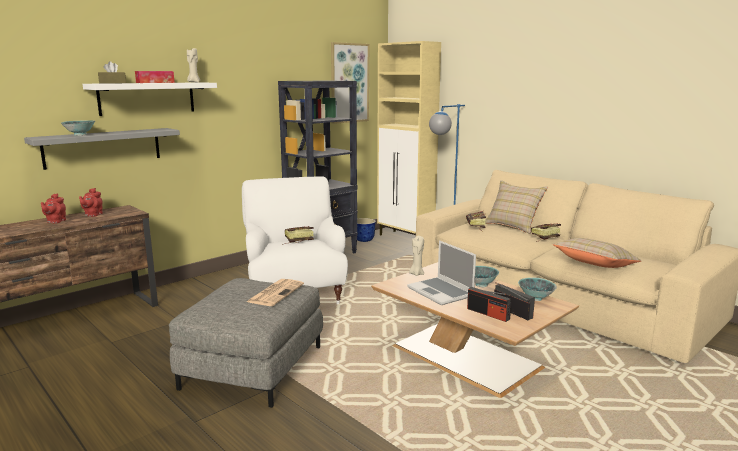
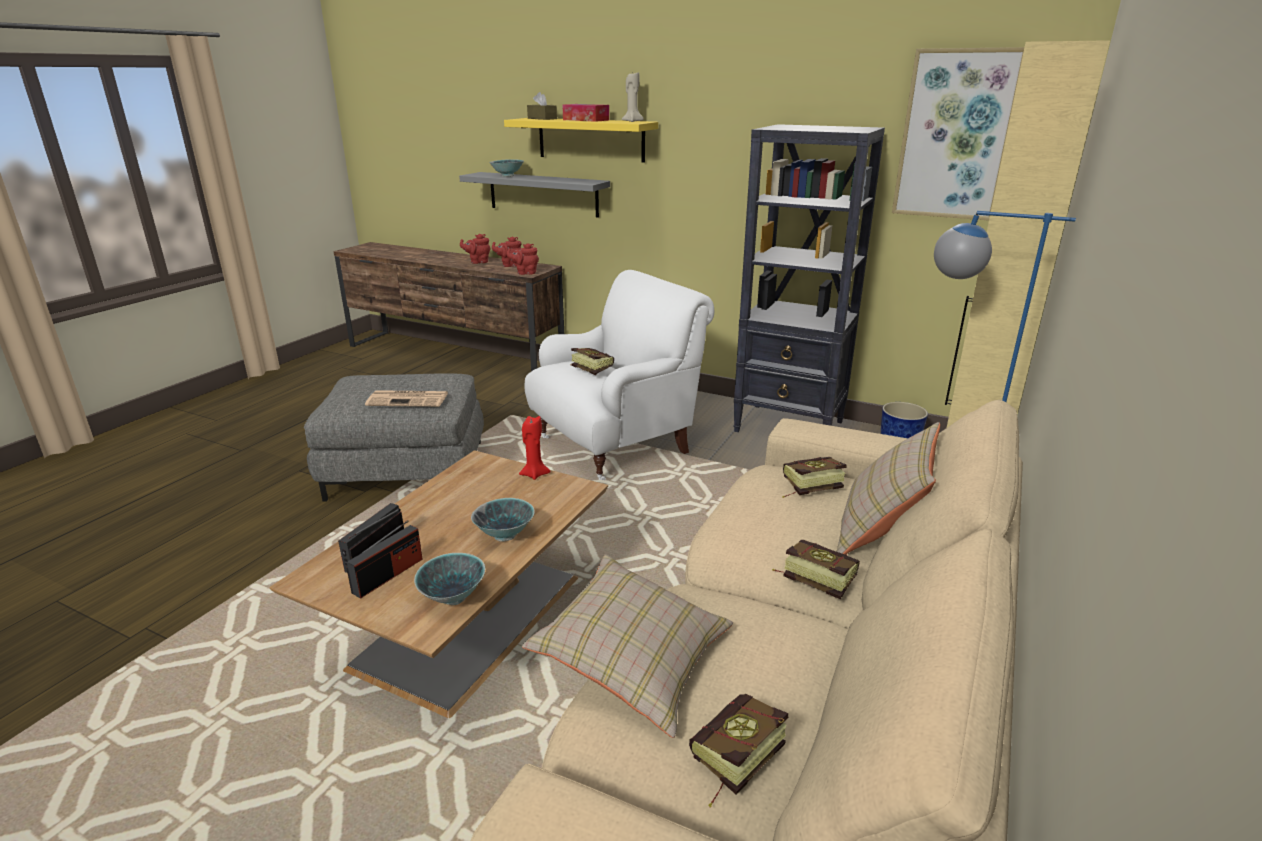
camera: 70 degrees right, 10 degrees up
(129, 213) = (525, 273): none -> red teapot
(147, 98) = (591, 139): white shelf -> yellow shelf
(416, 274) = (534, 474): beige candle -> red candle
(441, 292) = (459, 504): laptop -> none
(644, 261) = (731, 764): none -> book

